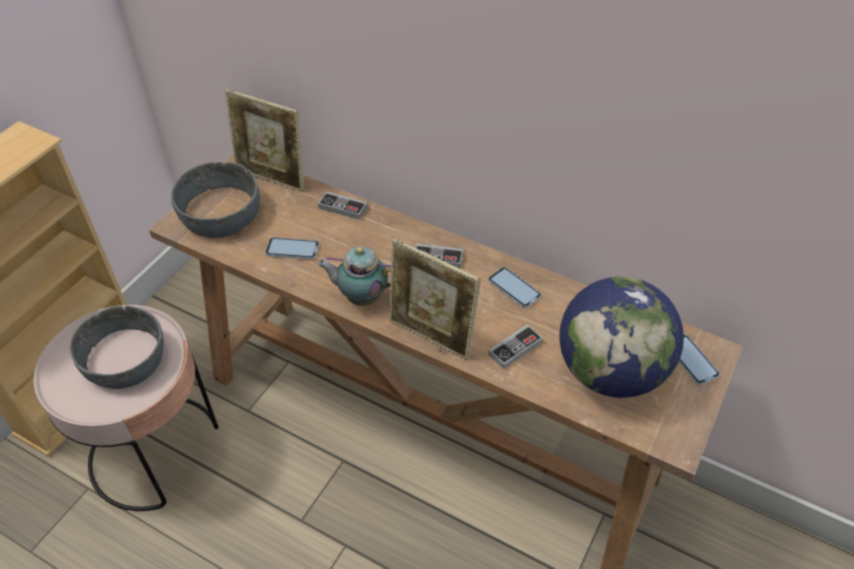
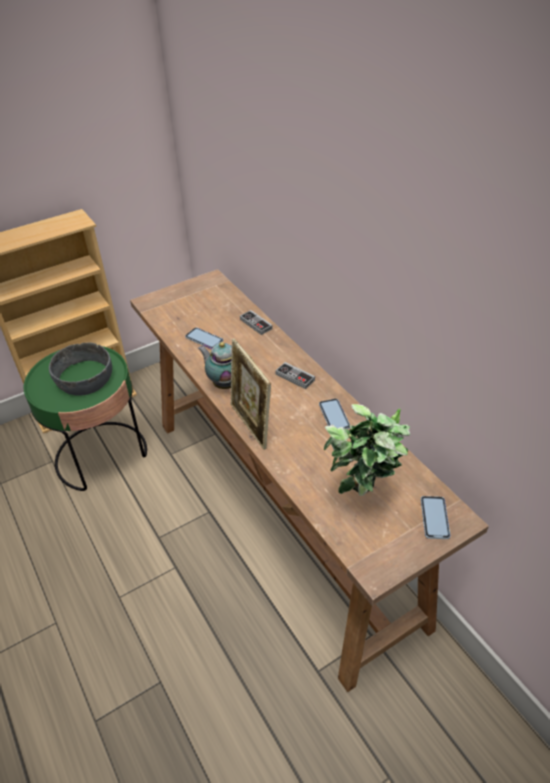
camera: 30 degrees right, 5 degrees down
(155, 451) = (101, 455): pink side table -> green side table
(220, 213) = (177, 303): grey bowl -> none
(272, 178) = (225, 292): picture frame -> none
(515, 348) = (303, 455): game controller -> none
(610, 372) = (362, 499): globe -> potted plant

